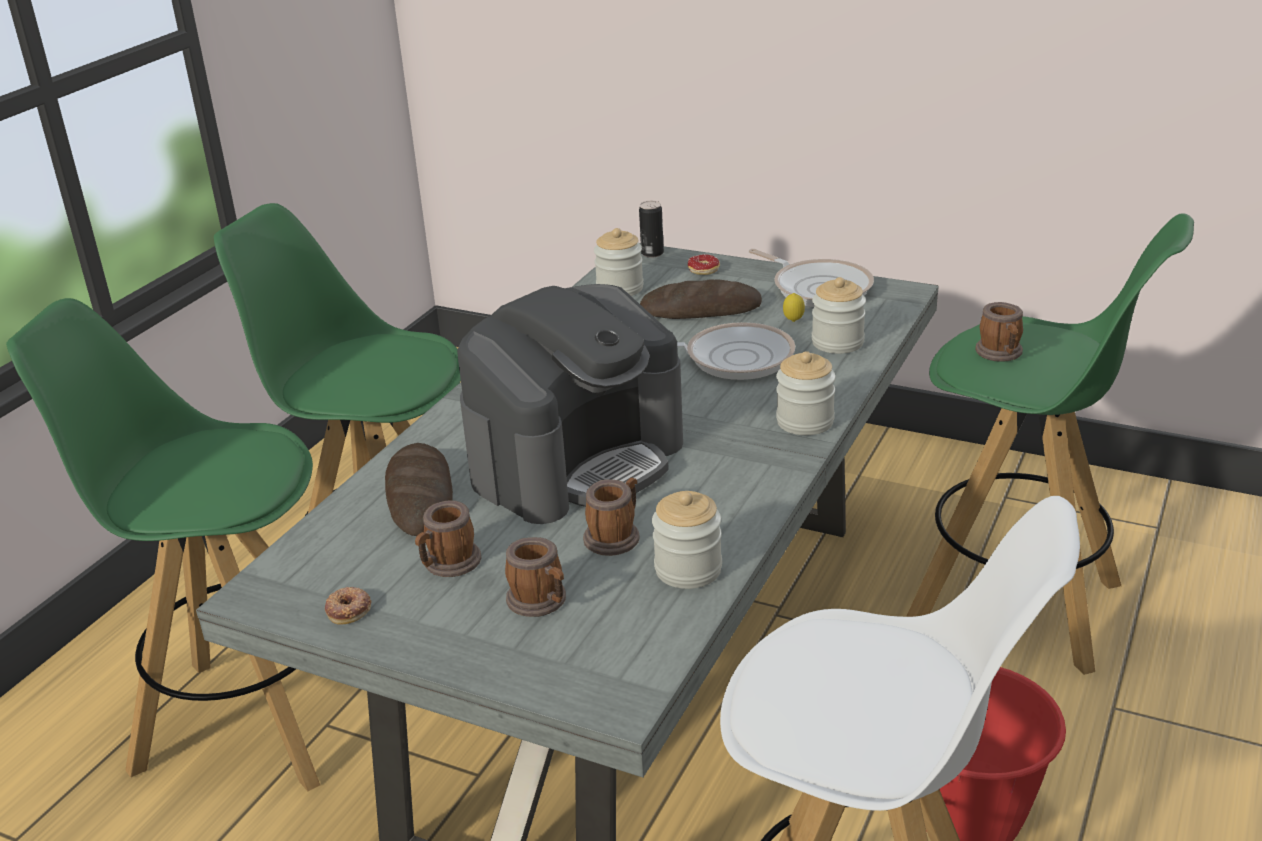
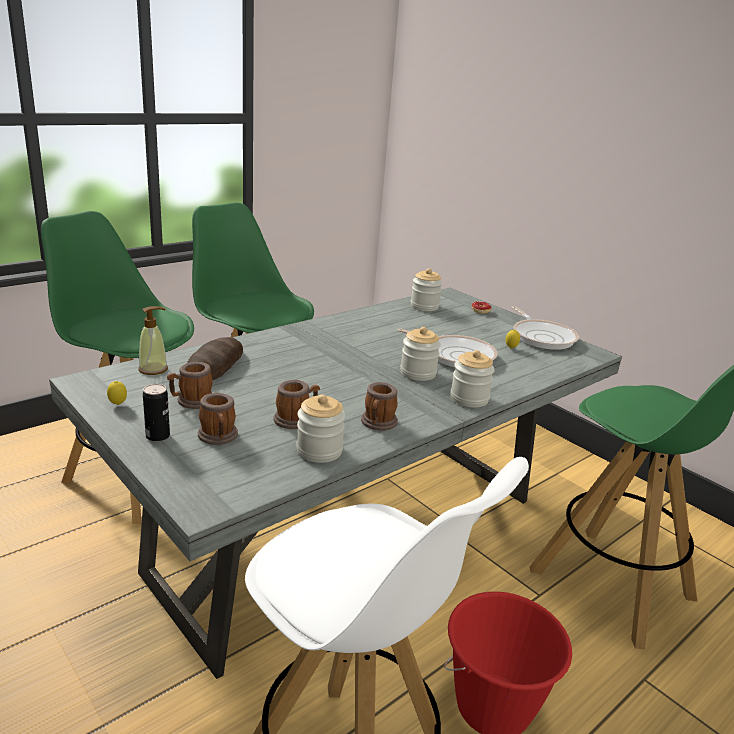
camera: 20 degrees right, 5 degrees down
(337, 535) = (153, 369): none -> soap dispenser
(349, 609) = (118, 404): donut -> lemon
(577, 461) = (315, 376): coffee machine -> none
(652, 253) = (459, 296): can -> can (157, 436)
(700, 309) = (461, 327): bread -> none
(837, 342) = (528, 366): jar -> jar (418, 373)
(1001, 354) = (635, 403): mug -> mug (378, 423)

